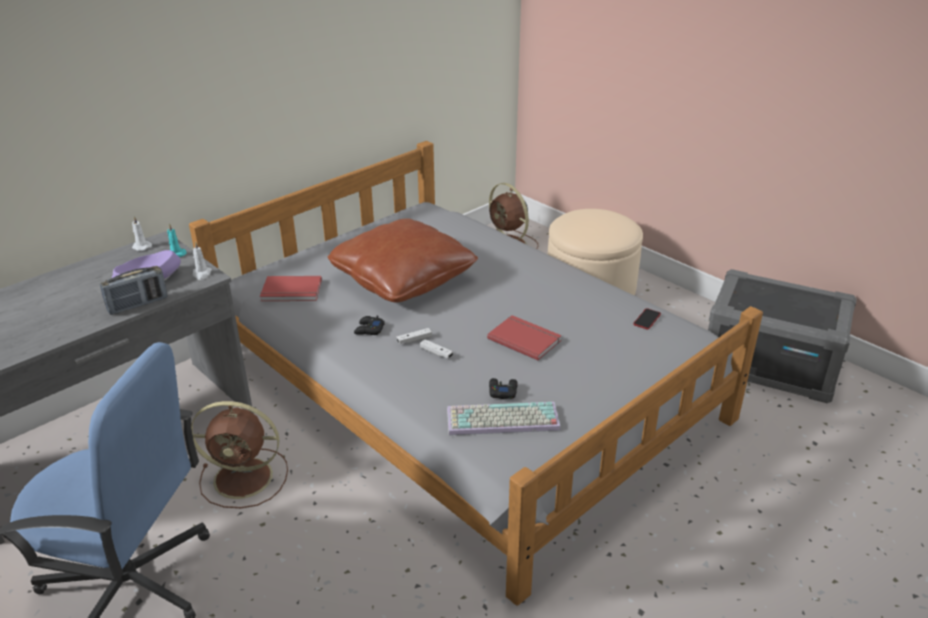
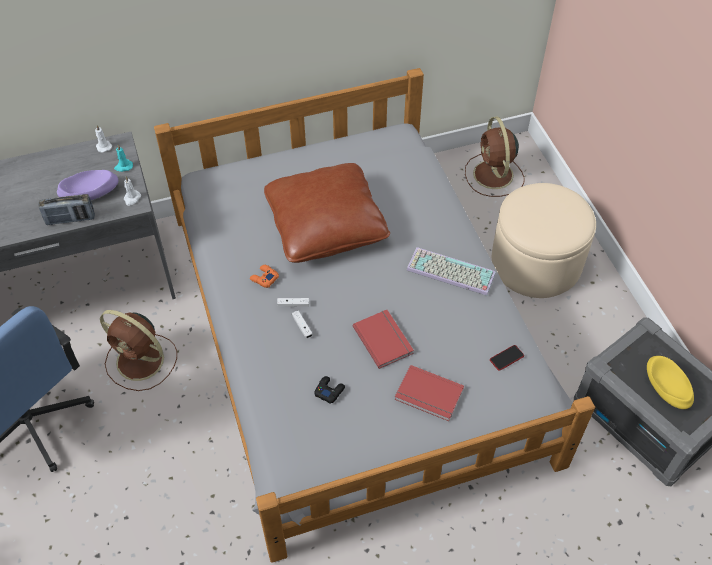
camera: 25 degrees right, 20 degrees up
(291, 292) = (227, 208): red book -> red book (428, 395)
(369, 329) = (264, 278): black game controller -> orange game controller
(501, 421) = (309, 422): keyboard -> keyboard (449, 272)
(788, 307) = (666, 388): none -> yellow bowl

